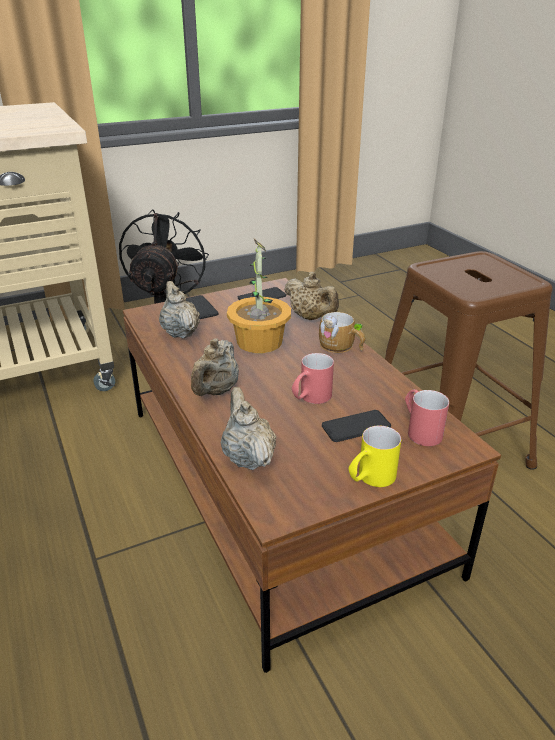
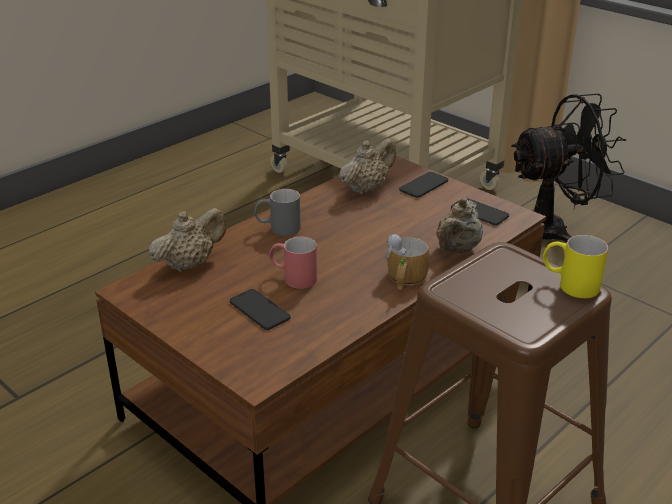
camera: 70 degrees right, 0 degrees up
(215, 391) = (278, 228): beige teapot -> grey mug
(258, 342) = (379, 230): potted plant -> none
(370, 479) = (184, 328): yellow mug -> yellow mug (569, 284)
(420, 430) = (271, 348): red mug -> none

